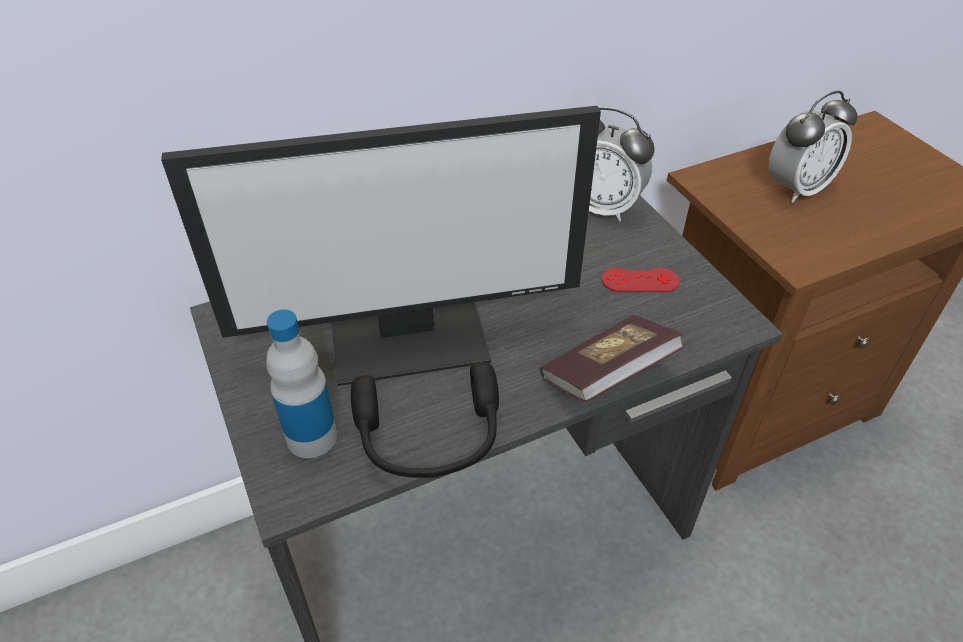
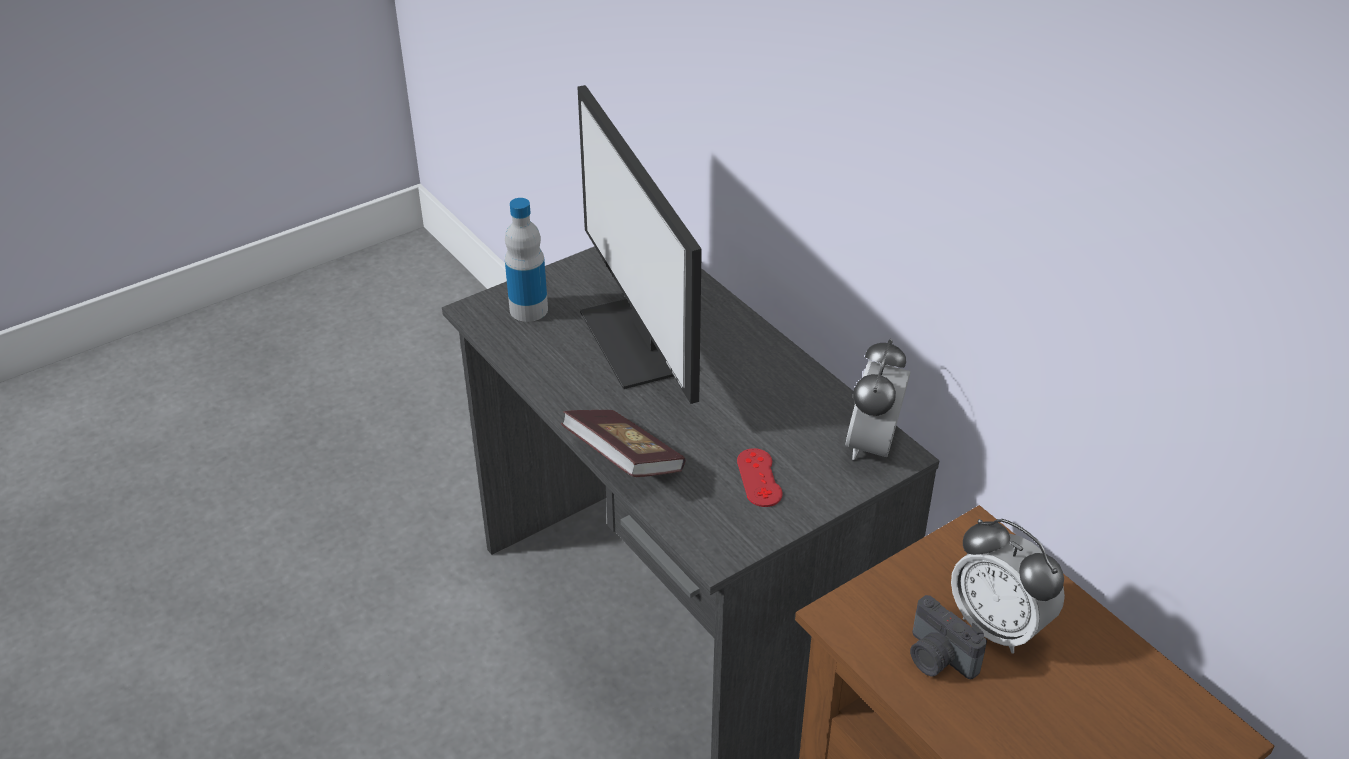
camera: 80 degrees right, 5 degrees down
(429, 439) = (535, 366): black headphones -> none
(834, 222) = (937, 658): none -> camera

